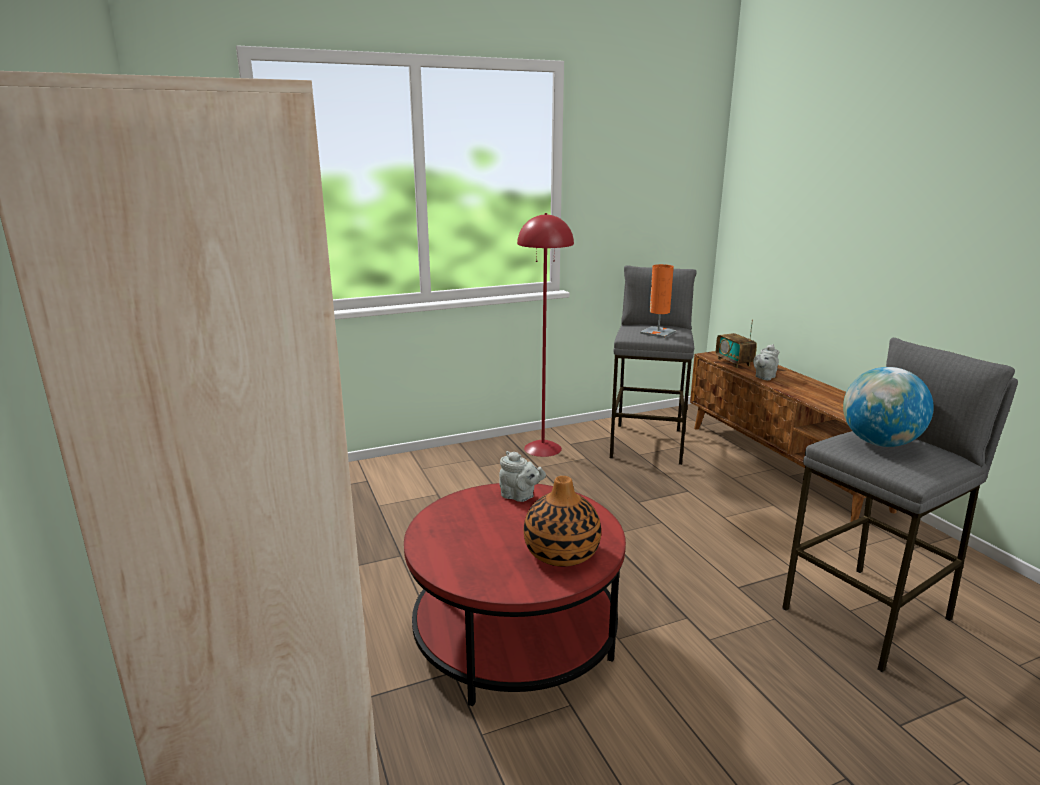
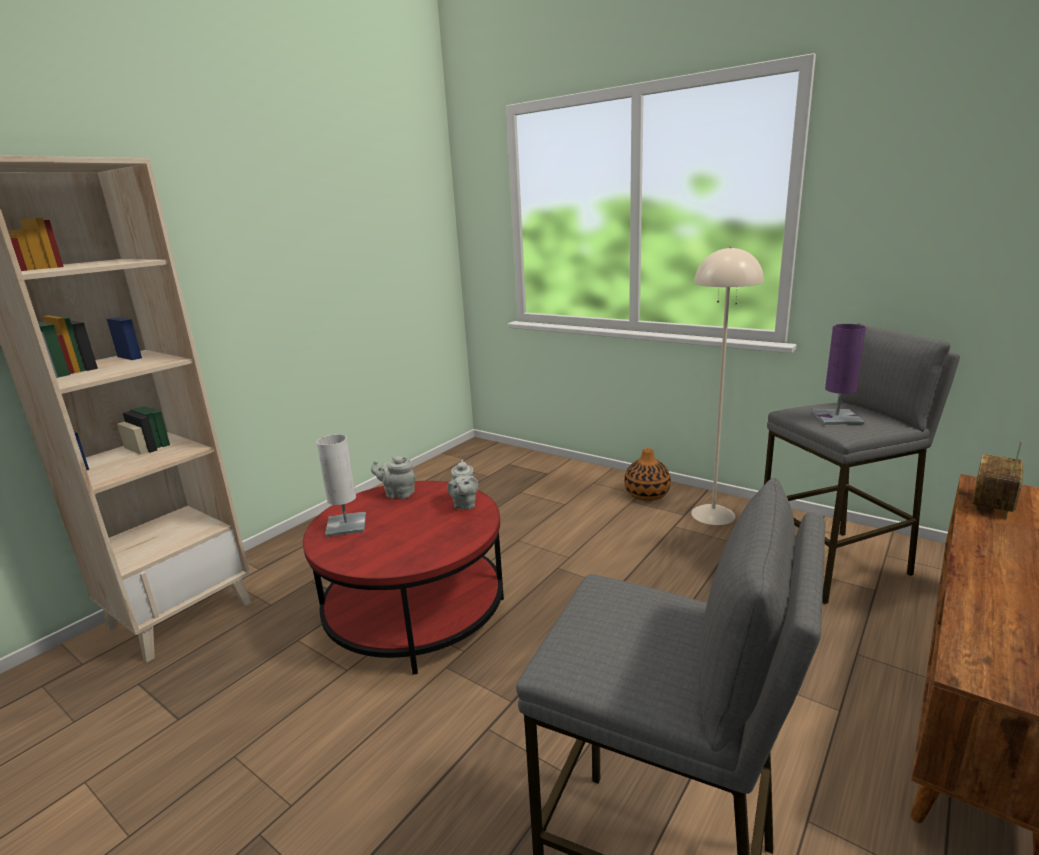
camera: 60 degrees right, 0 degrees up
(479, 566) = (346, 525): none -> white table lamp
(543, 448) = (713, 514): red floor lamp -> beige floor lamp
(561, 552) = (388, 548): vase -> vase (647, 494)
(658, 332) = (836, 418): orange table lamp -> purple table lamp
(764, 377) = (983, 537): grey teapot -> grey teapot (398, 494)
(879, 443) = (644, 620): globe -> none

